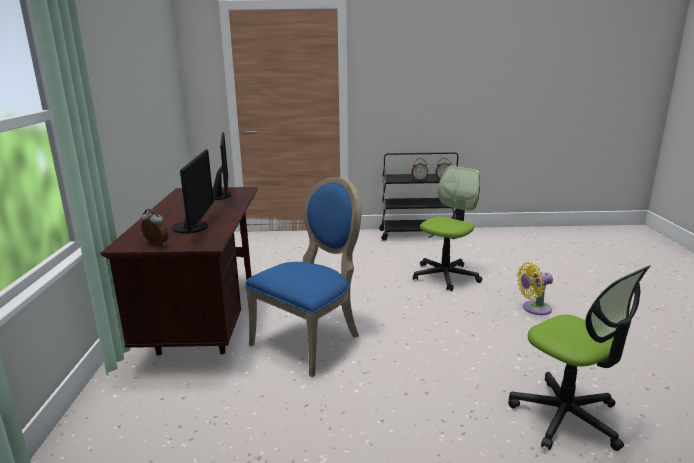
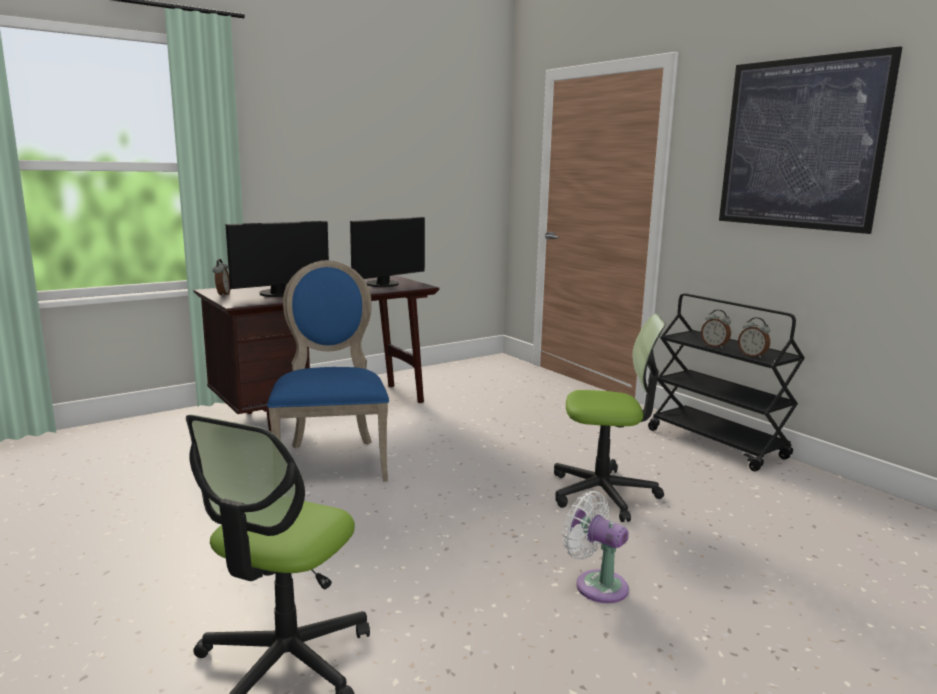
camera: 55 degrees right, 5 degrees down
(311, 340) = (332, 460): blue chair -> blue chair turned 105 degrees counterclockwise
(437, 60) = (800, 144): none -> picture
(534, 309) = (596, 584): yellow fan -> white fan

